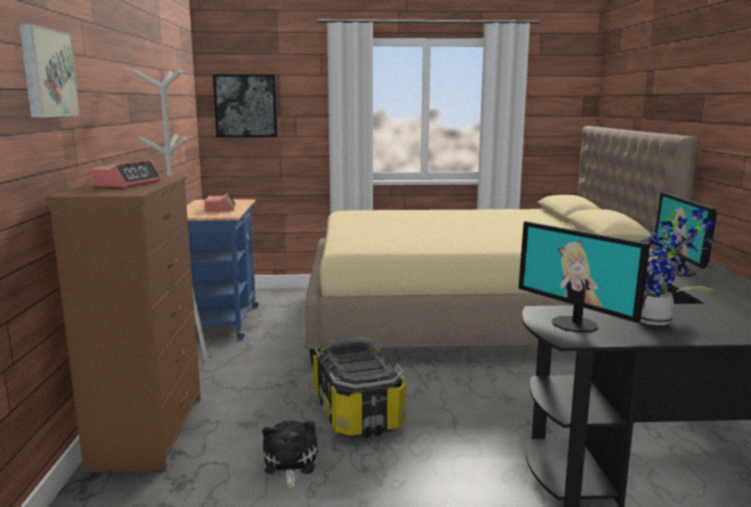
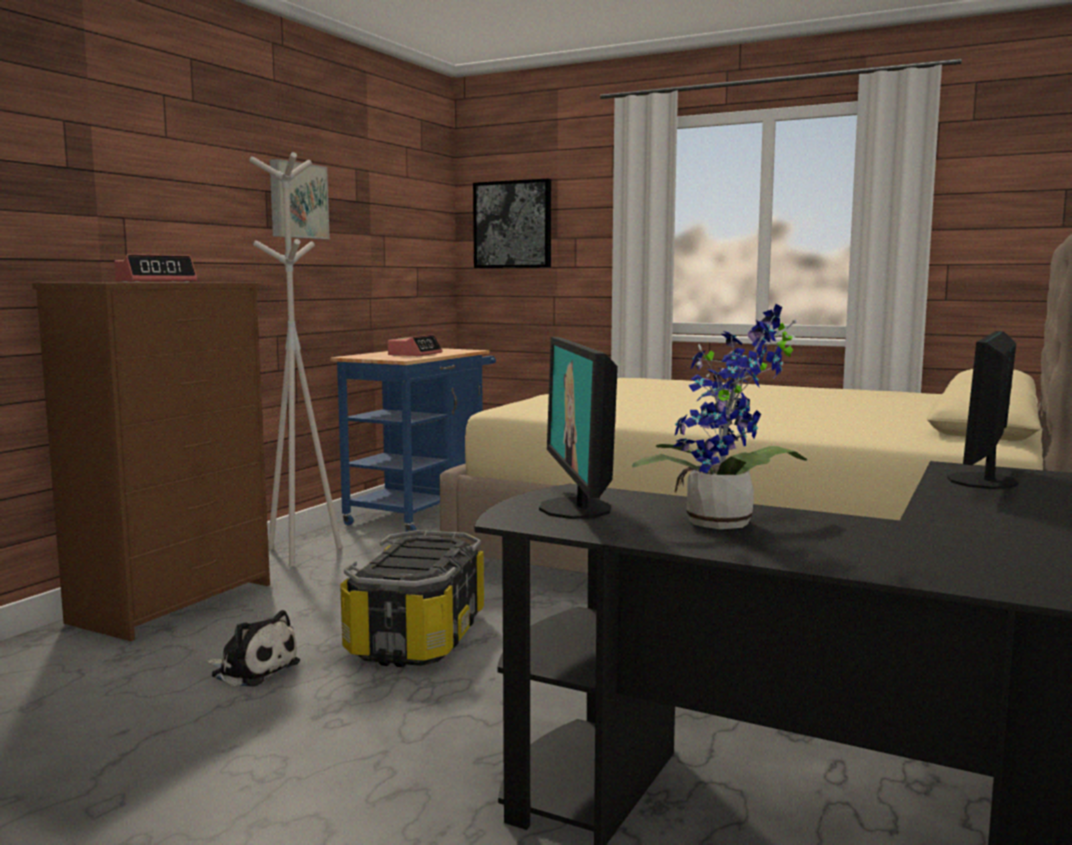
camera: 30 degrees right, 5 degrees down
(46, 73) = (69, 148): picture -> picture (297, 201)
(289, 464) = (252, 669): plush toy -> plush toy turned 90 degrees clockwise

